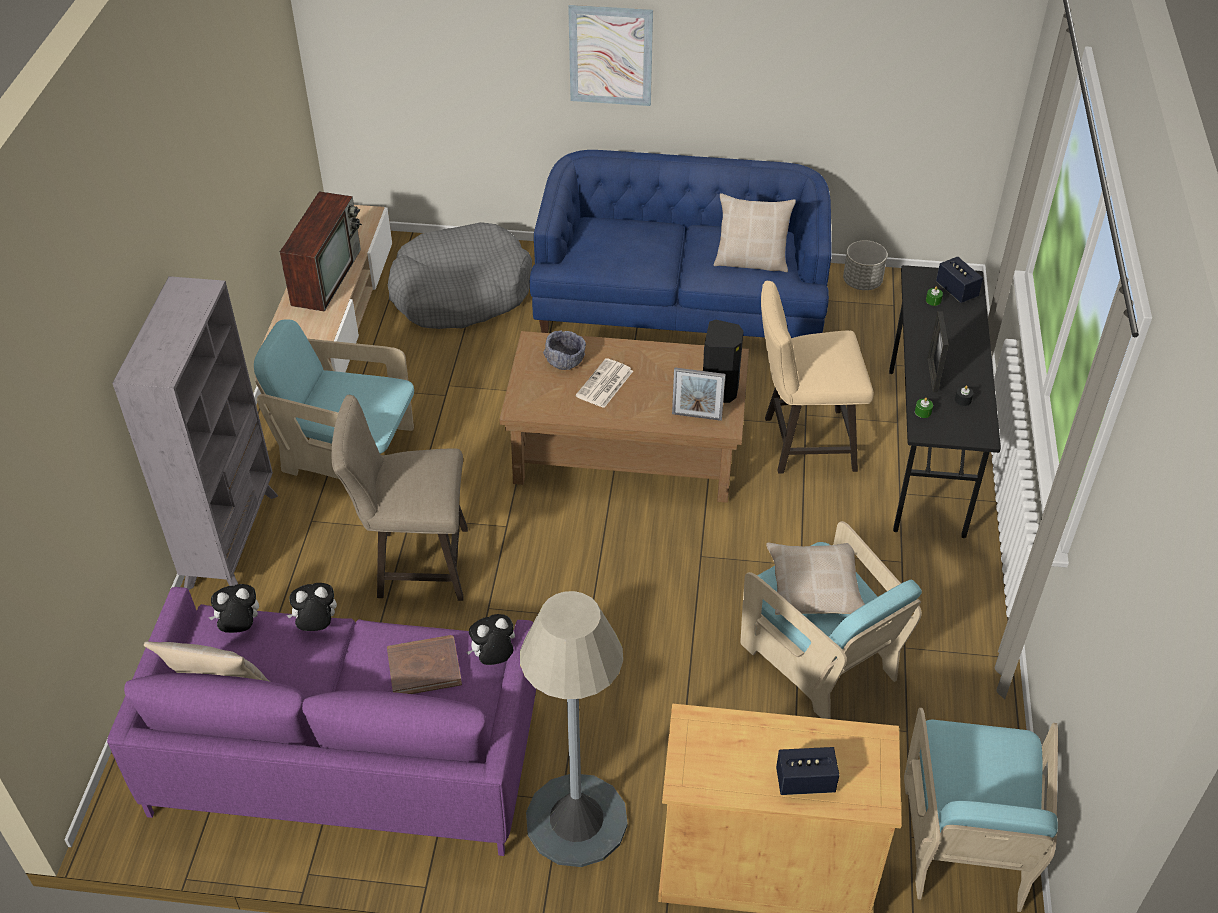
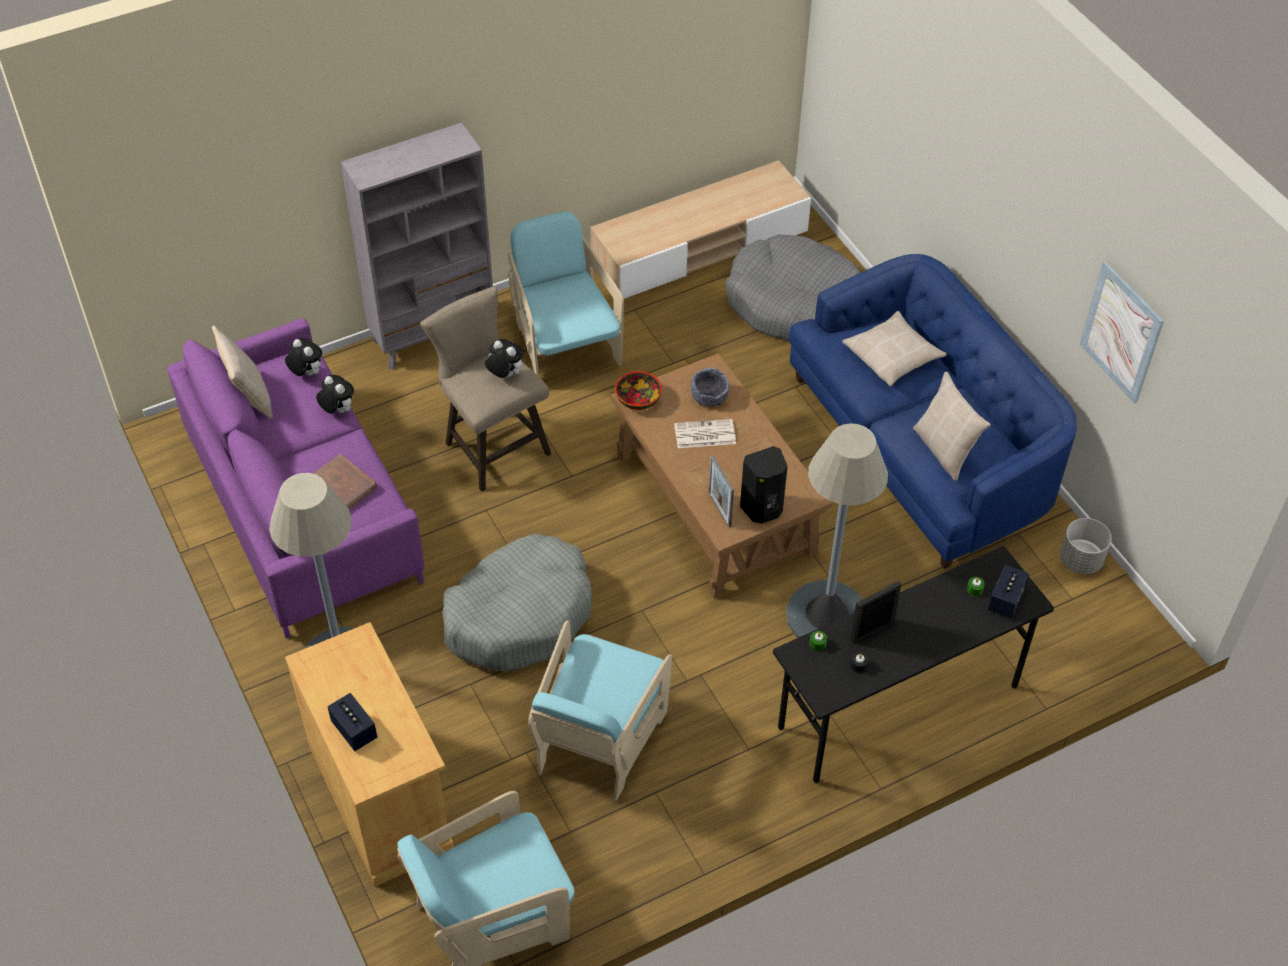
camera: 55 degrees right, 5 degrees up
(326, 276) = (698, 213): television -> none
(493, 658) = (380, 518): plush toy -> plush toy (505, 374)
(523, 405) = (638, 399): none -> bowl
(610, 55) = (980, 195): picture -> picture (1121, 332)
(634, 645) = (520, 615): none -> grey dog bed
(801, 443) = (826, 615): beige stool -> grey floor lamp
(814, 586) = (609, 677): beige pillow -> beige pillow (893, 356)

